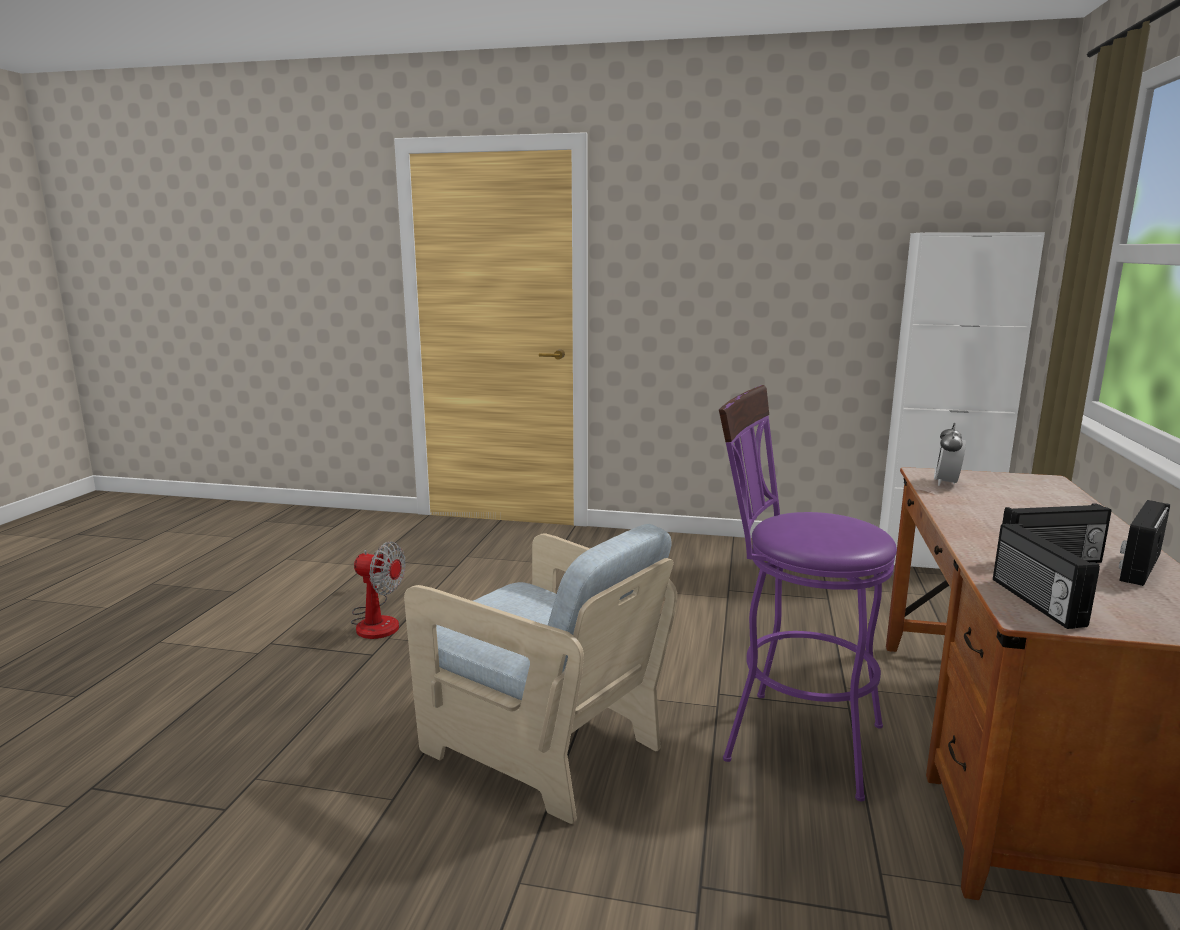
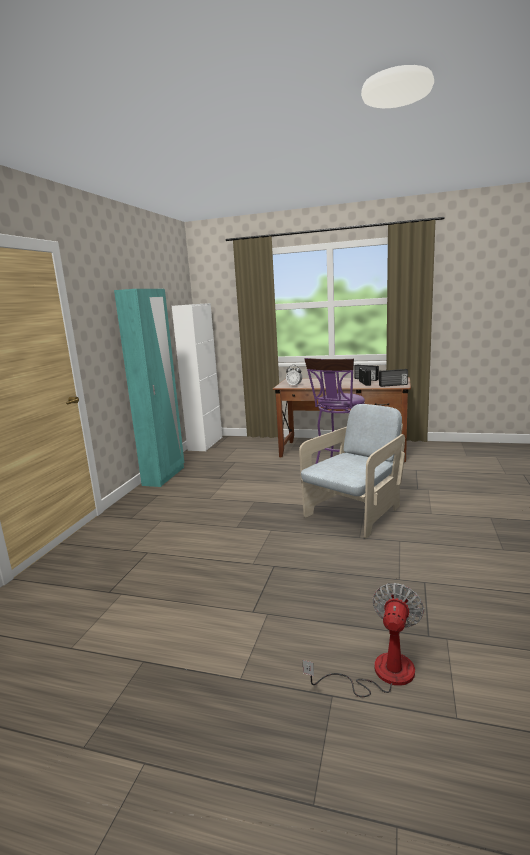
camera: 85 degrees left, 0 degrees up
(376, 621) = (228, 571): fan -> fan (380, 673)
(727, 545) = (164, 476): none -> turquoise wardrobe

